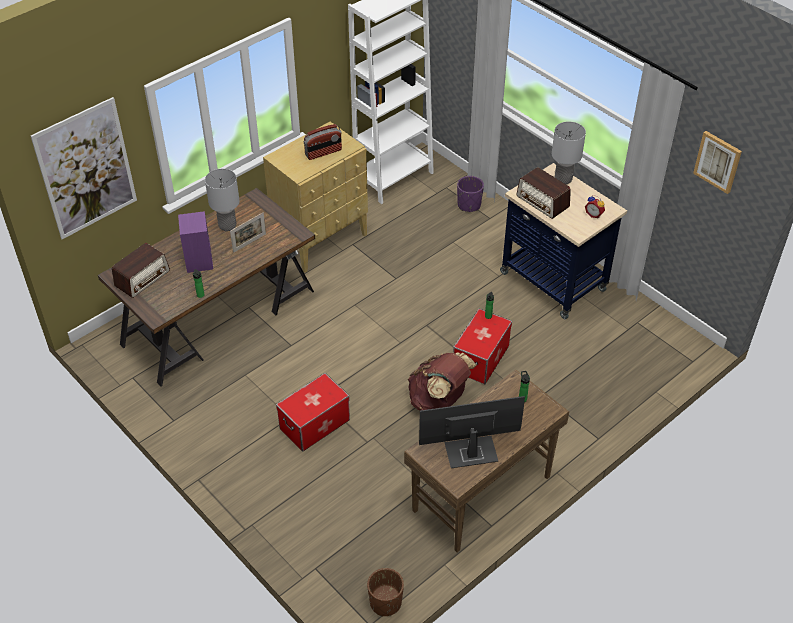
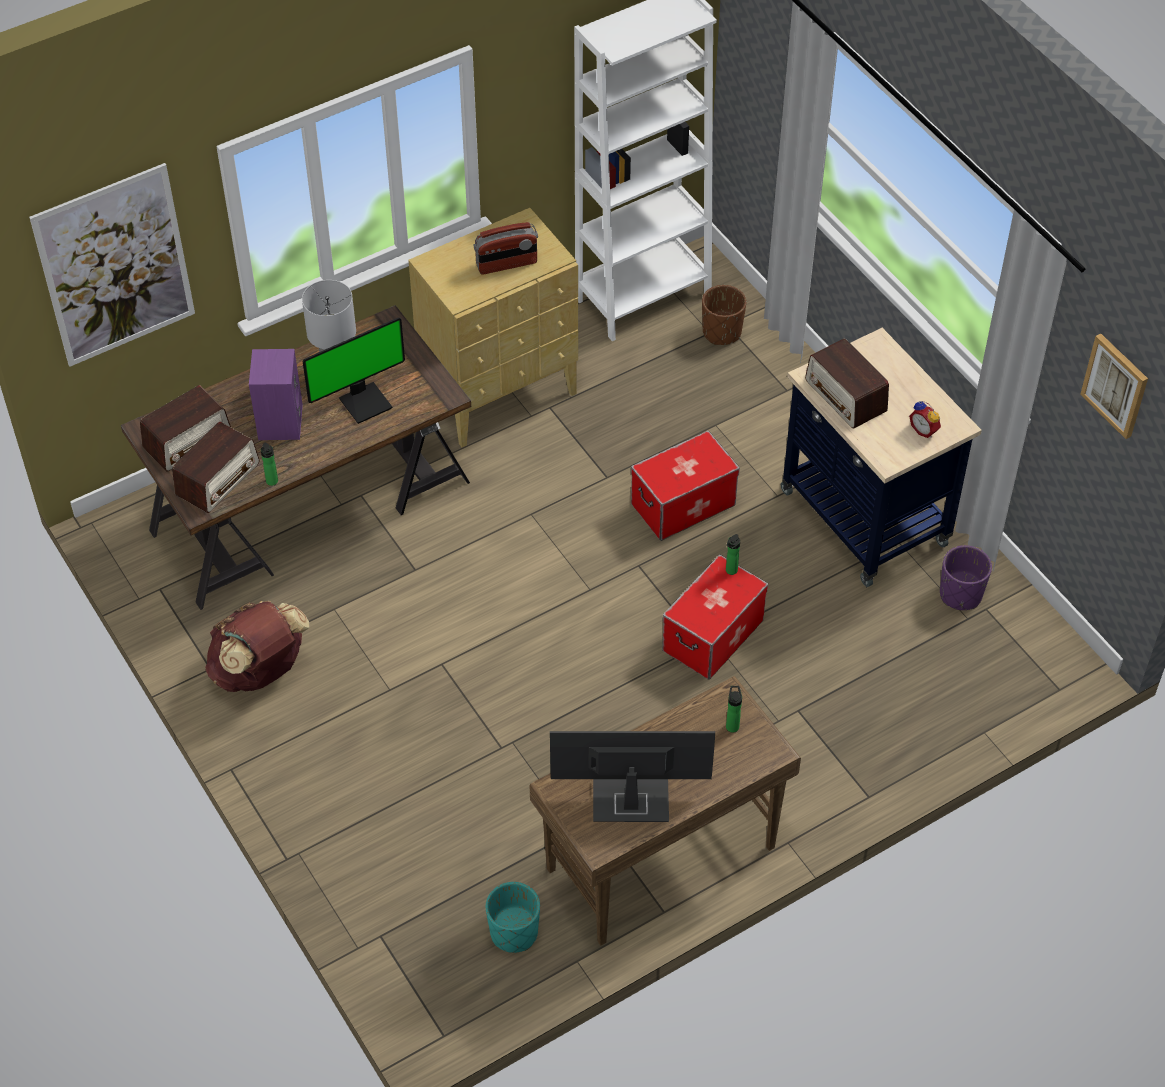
camera: 10 degrees right, 5 degrees up
(166, 298) = (218, 479): none -> radio
(249, 243) = (365, 401): picture frame -> monitor
(314, 424) = (425, 707): storage box -> storage box (683, 505)
(385, 602) = (474, 1005): brown planter -> brown planter (721, 332)
(400, 553) = (514, 933): none -> turquoise planter
(439, 400) = (629, 696): brown backpack -> brown backpack (260, 671)
(469, 205) = (757, 362): purple planter -> purple planter (960, 594)
(563, 180) = (890, 362): grey table lamp -> none

